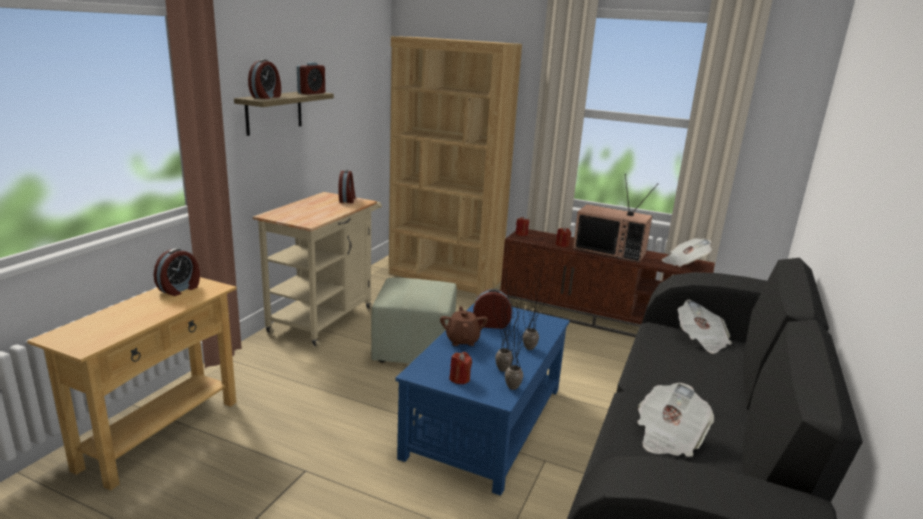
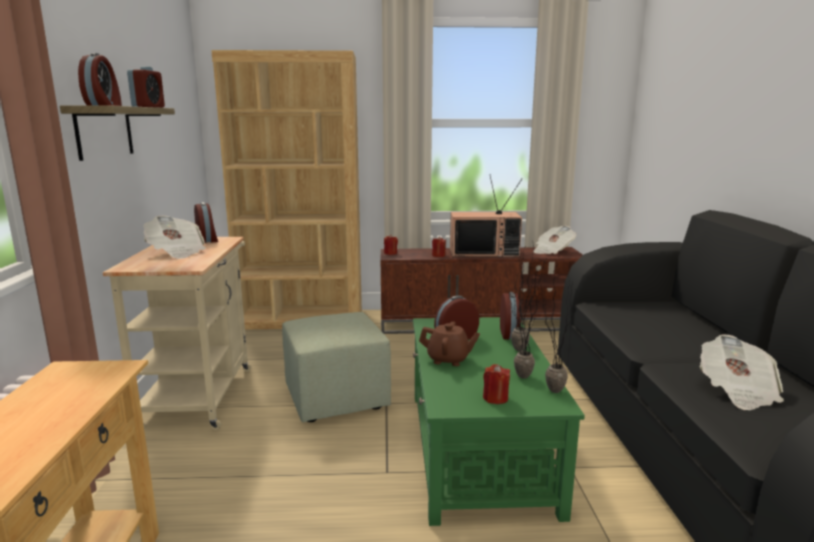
camera: 25 degrees left, 5 degrees down
(180, 289) = (60, 383): alarm clock -> alarm clock (511, 334)
(462, 340) = (448, 359): brown teapot -> brown teapot turned 135 degrees clockwise
(484, 422) = (478, 449): blue coffee table -> green coffee table
(701, 339) = (639, 306): newspaper -> newspaper (176, 252)

